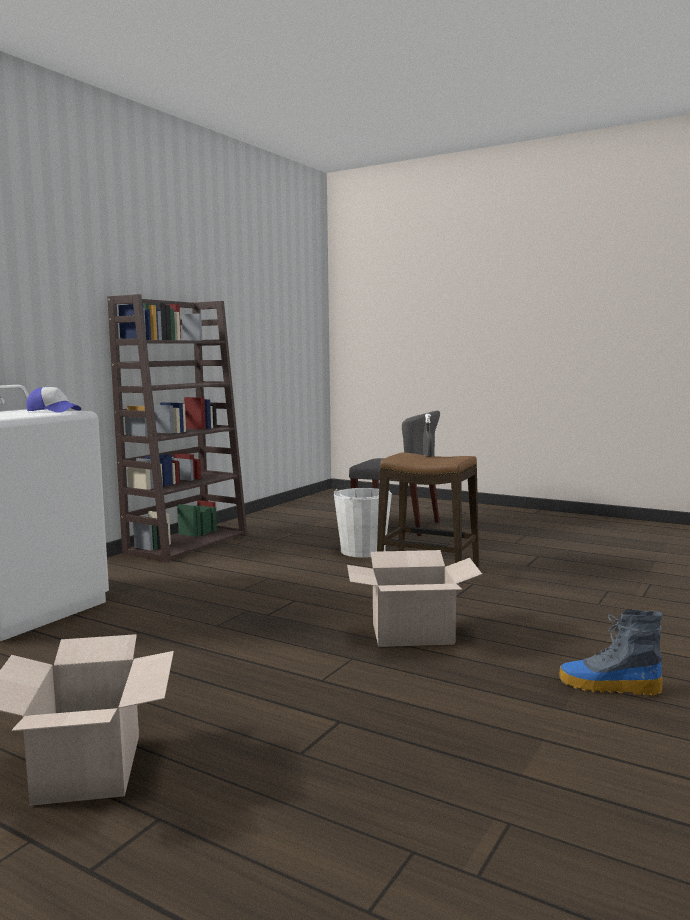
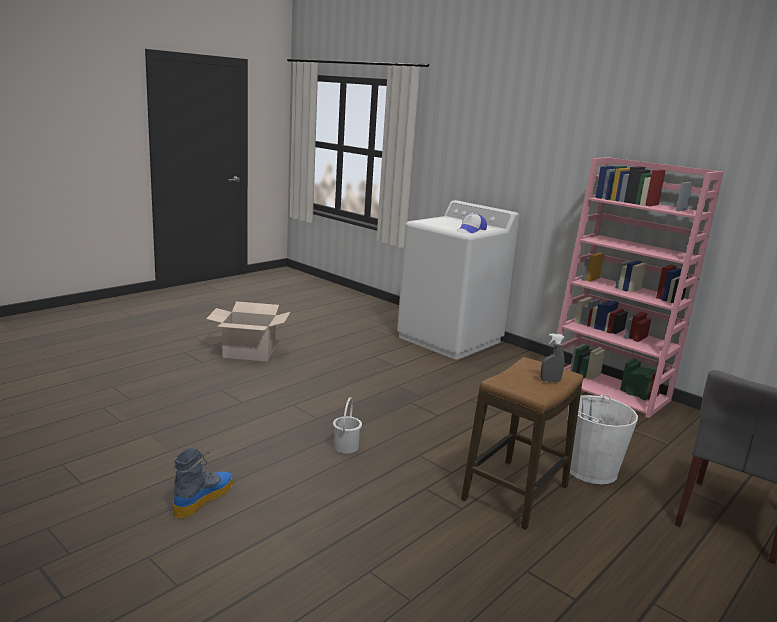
camera: 100 degrees right, 10 degrees up
(187, 543) = (609, 390): brown bookcase -> pink bookcase
(412, 633) = (346, 447): cardboard box -> white bucket

